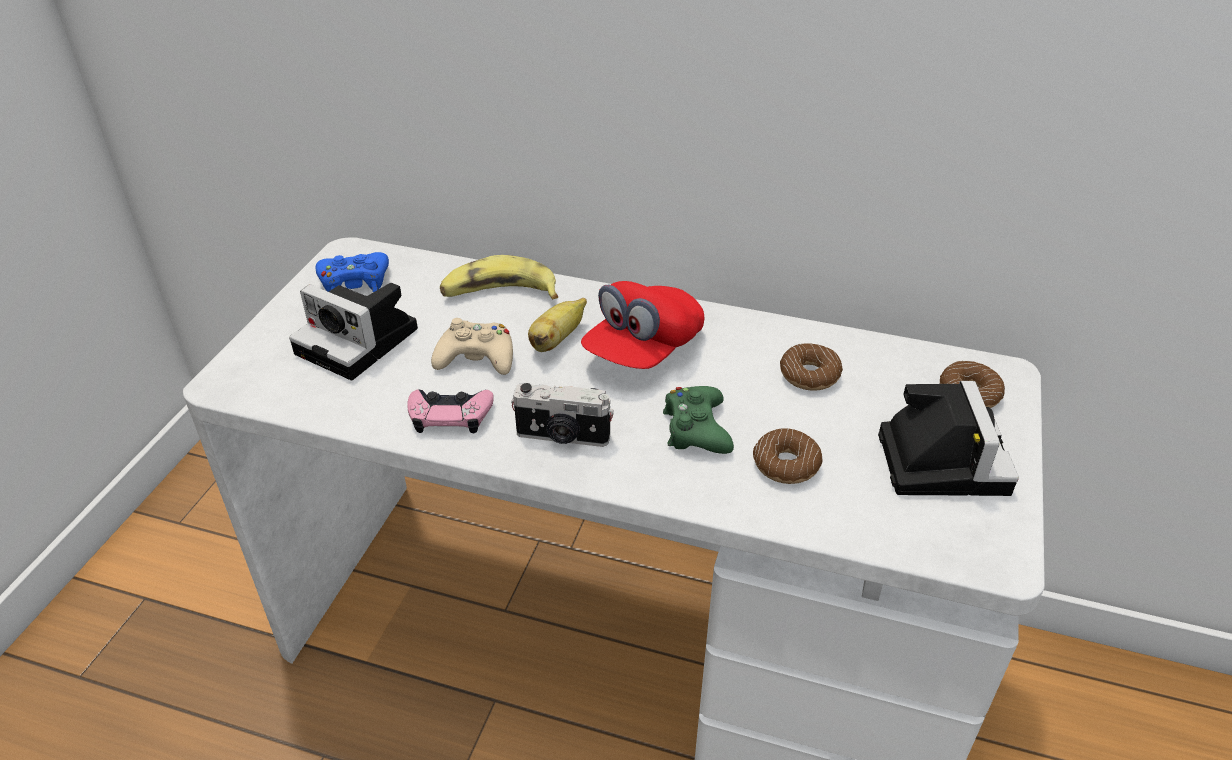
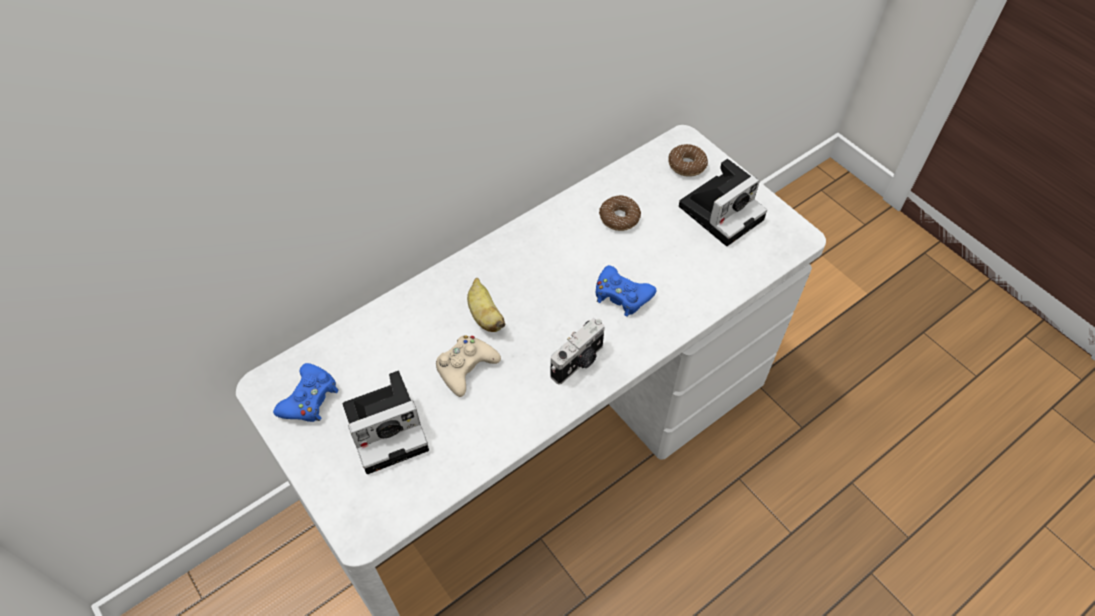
camera: 55 degrees left, 15 degrees up
(450, 415) = (511, 410): pink game controller -> none
(499, 294) = (407, 321): banana -> none
(643, 349) = (532, 278): red cap -> none
(696, 429) = (622, 295): green game controller -> blue game controller
(786, 464) = (679, 274): donut -> none
(939, 459) = (722, 210): camera -> camera turned 105 degrees clockwise

